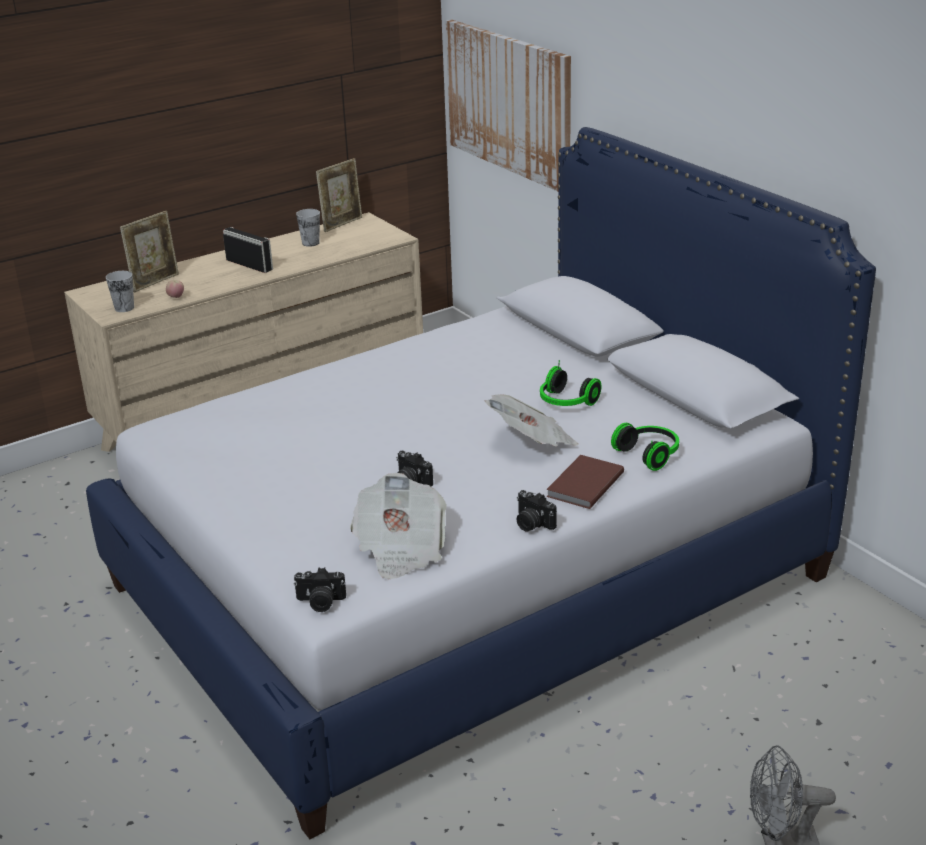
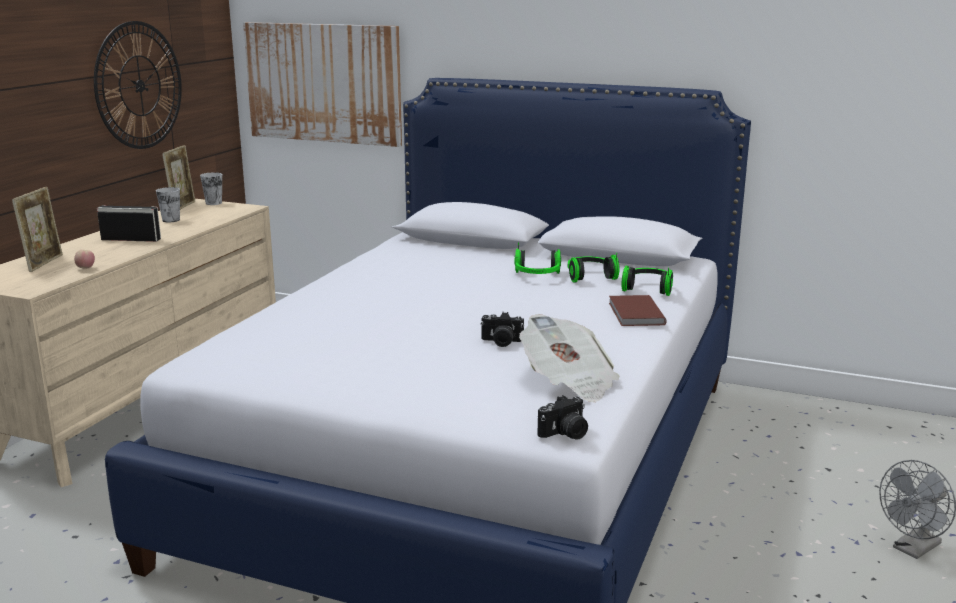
camera: 35 degrees left, 10 degrees down
(124, 308) = (36, 283): cup -> cup (213, 203)
(303, 98) = (139, 85): none -> wall clock
(532, 442) = (554, 300): newspaper -> none
(532, 524) = (640, 342): camera -> none
(616, 419) = (589, 277): none -> headphones

